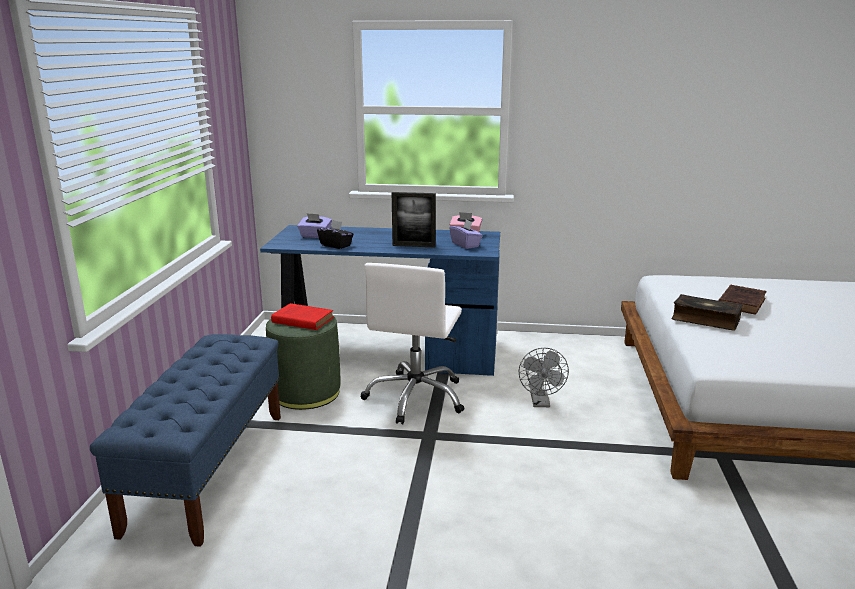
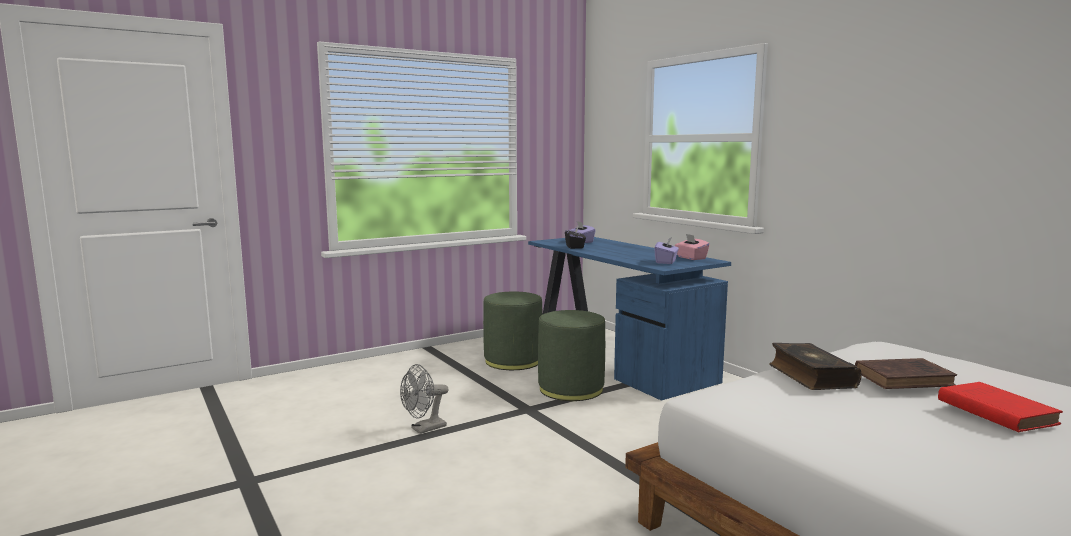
camera: 50 degrees right, 10 degrees down
(208, 469) = (389, 372): blue bench -> none
(301, 320) = (513, 296): red book -> red book (993, 411)
(414, 246) = (625, 255): picture frame -> none
(416, 397) = (570, 389): white office chair -> green ottoman
(541, 403) = (655, 430): grey fan -> grey fan (424, 429)

